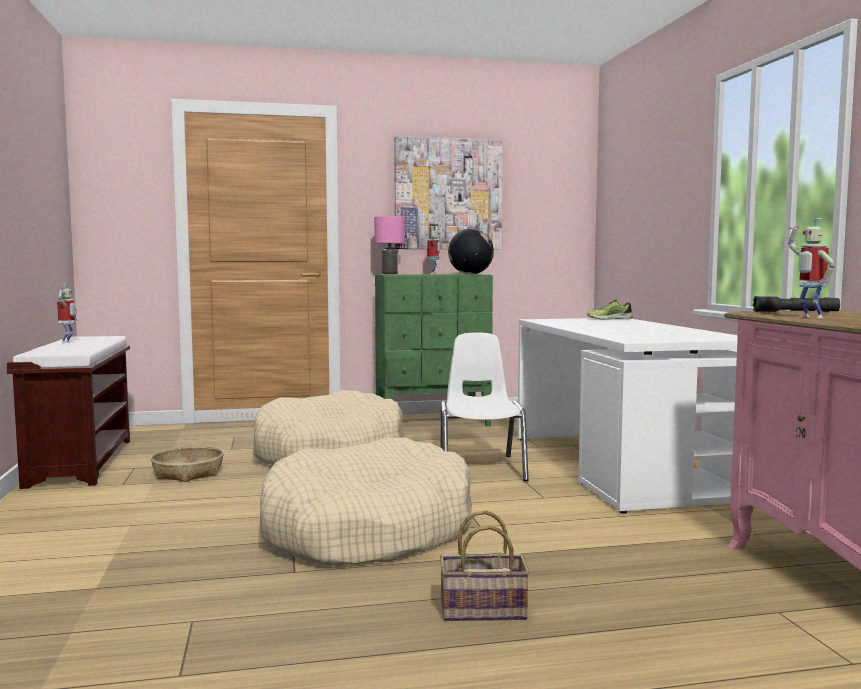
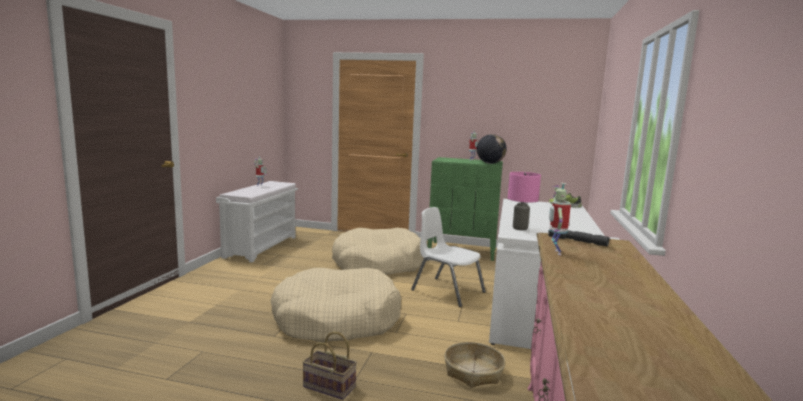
camera: 25 degrees right, 5 degrees up
(80, 462) = (261, 247): brown bench -> white bench
(188, 473) = (298, 263): basket -> basket (473, 372)
(390, 274) = (444, 158): pink table lamp -> pink table lamp (521, 228)
(448, 194) = (490, 109): picture -> none
(481, 468) = (447, 291): white chair -> white chair turned 75 degrees counterclockwise

